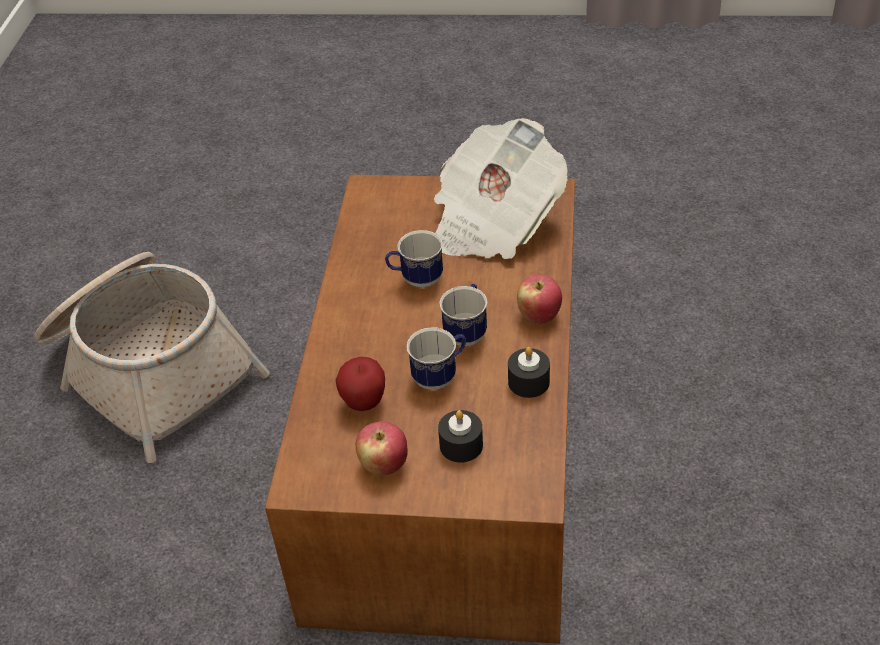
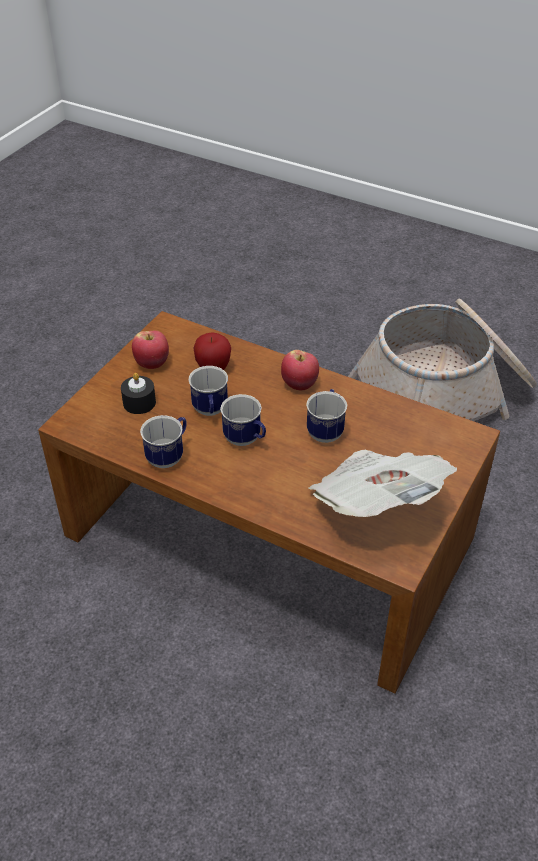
camera: 110 degrees right, 0 degrees up
(528, 382) = (169, 456): black candle -> mug
(539, 316) = (234, 488): apple -> apple (299, 385)

